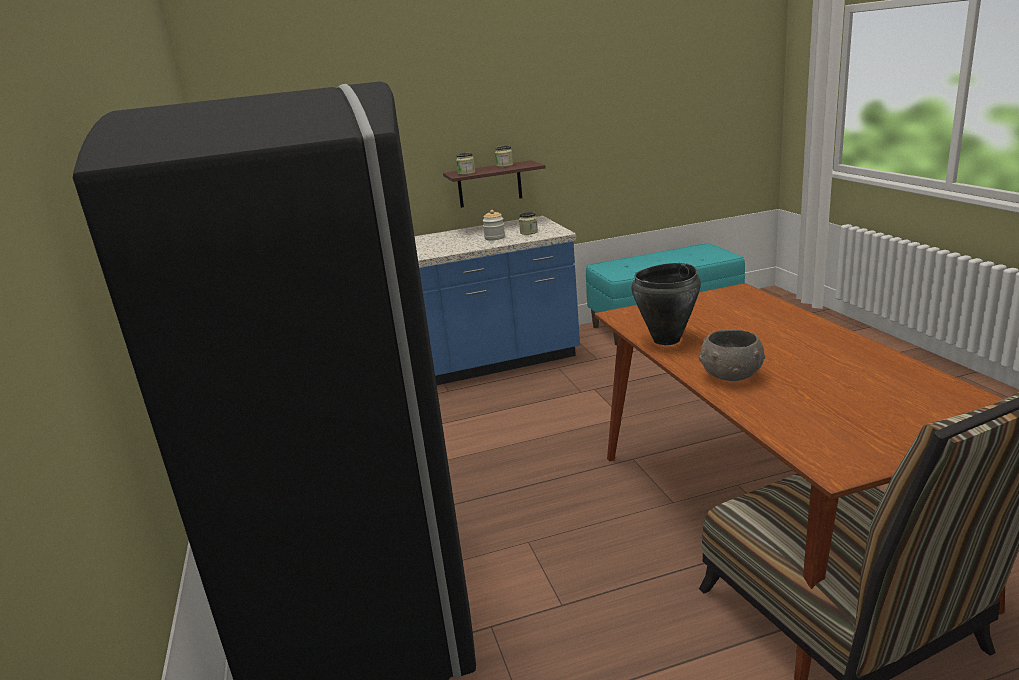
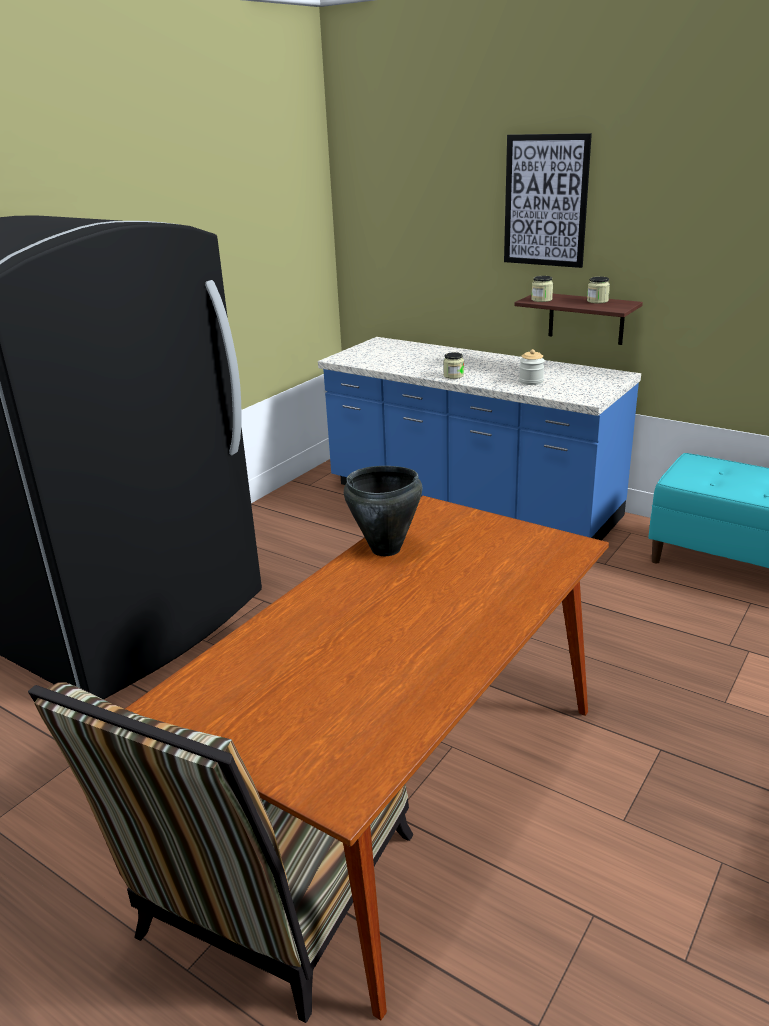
camera: 50 degrees right, 5 degrees up
(437, 94) = (545, 201): none -> picture
(528, 232) = (569, 388): jar -> jar (453, 376)
(730, 375) = (326, 604): grey bowl -> none

